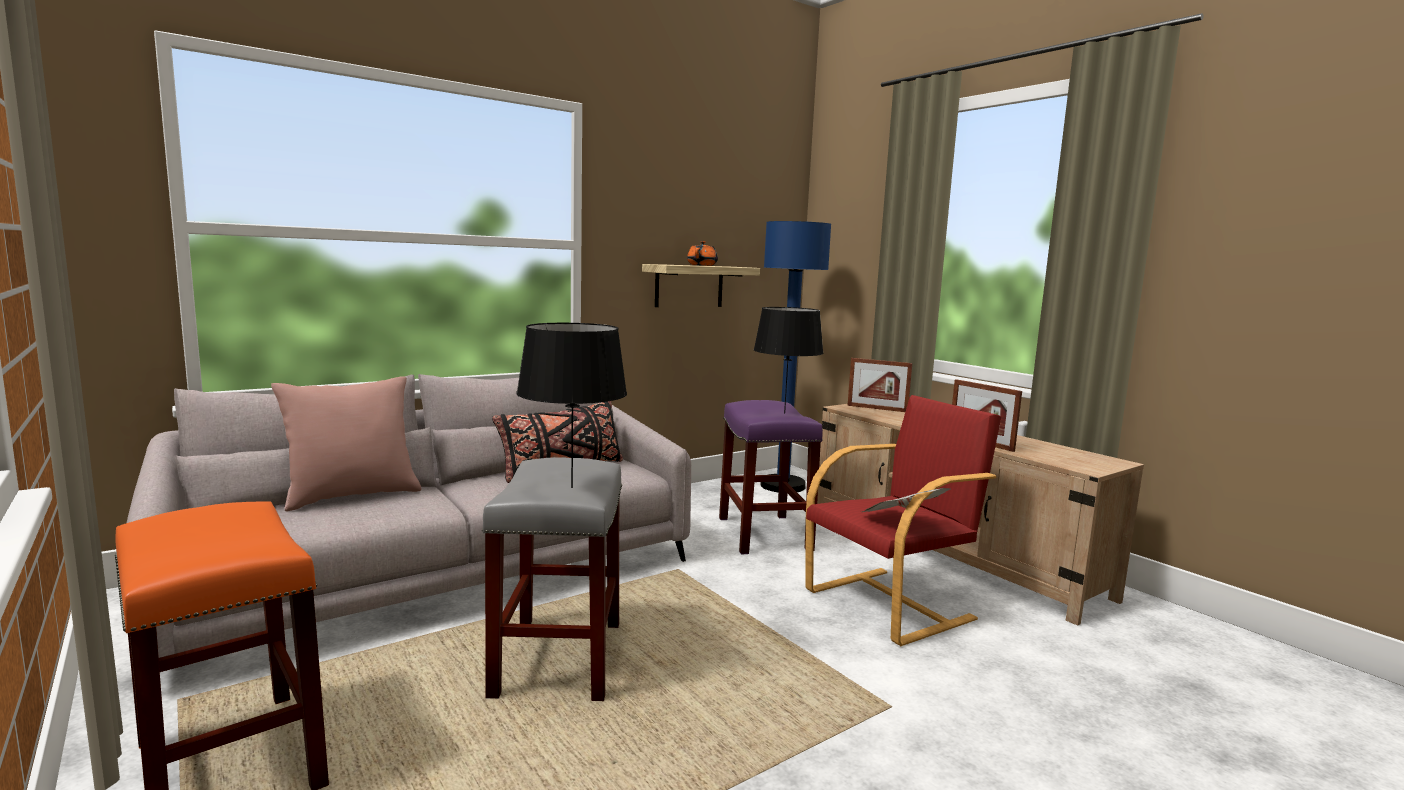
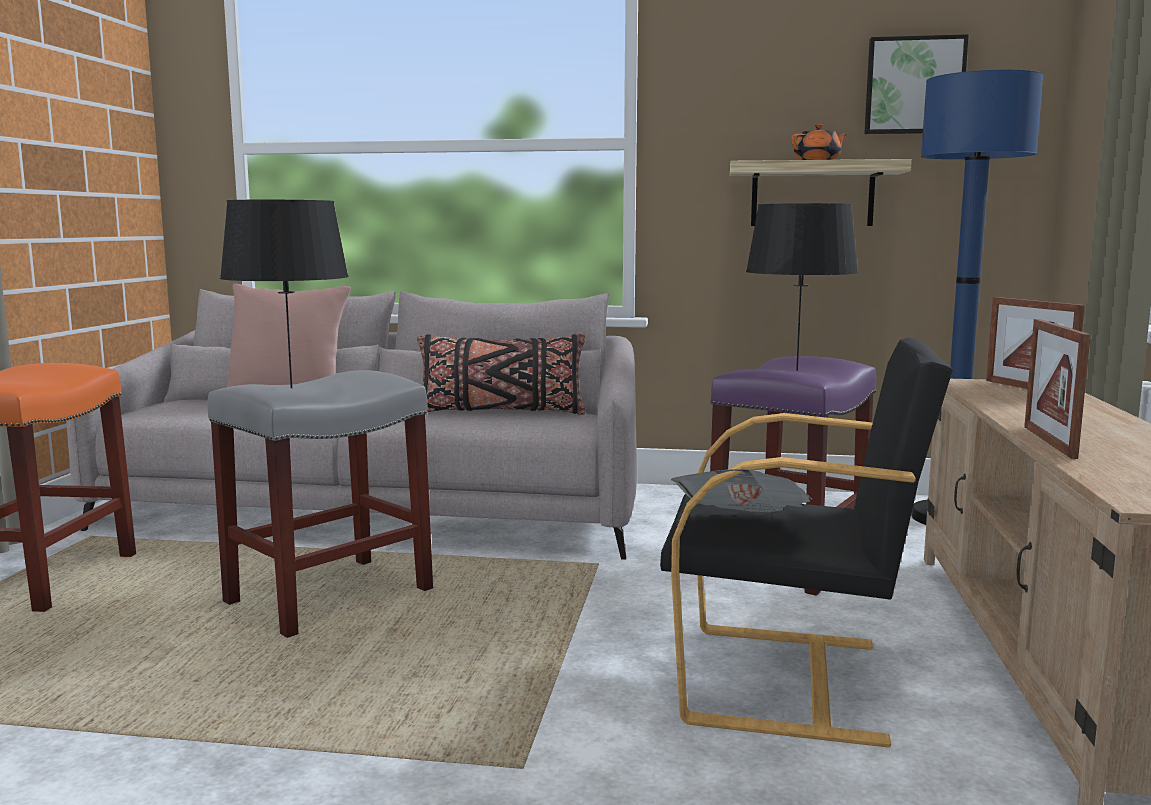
camera: 45 degrees right, 0 degrees up
(740, 218) = (914, 86): none -> picture
(891, 604) = (789, 682): red armchair -> black armchair

